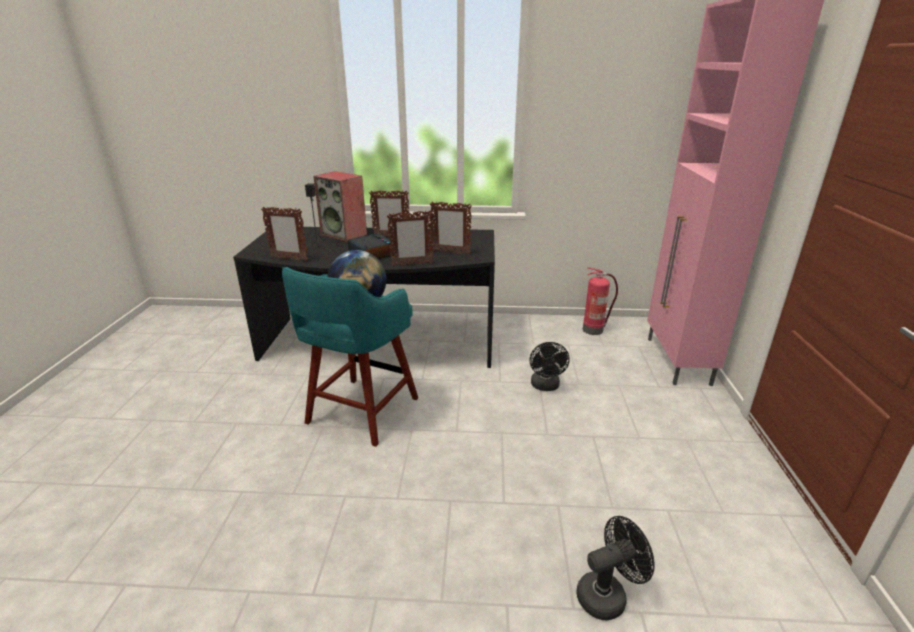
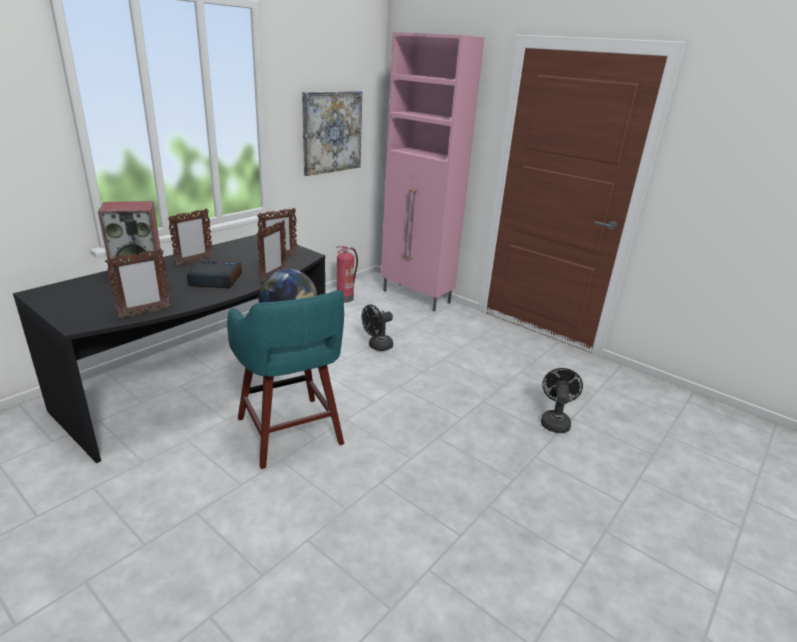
camera: 55 degrees left, 0 degrees up
(545, 386) = (377, 346): black fan -> black fan turned 105 degrees clockwise
(620, 136) = (332, 132): none -> picture

